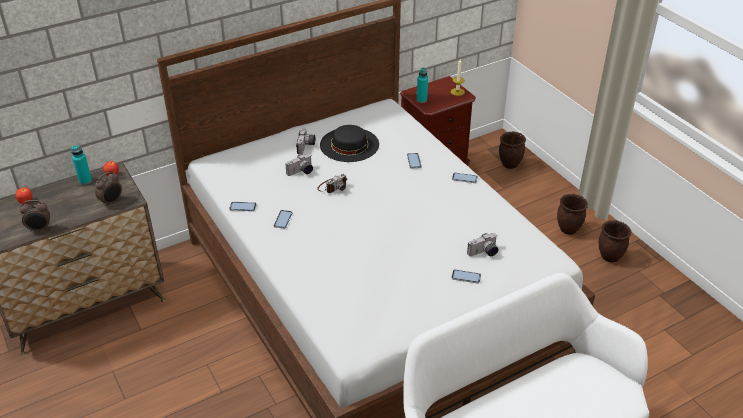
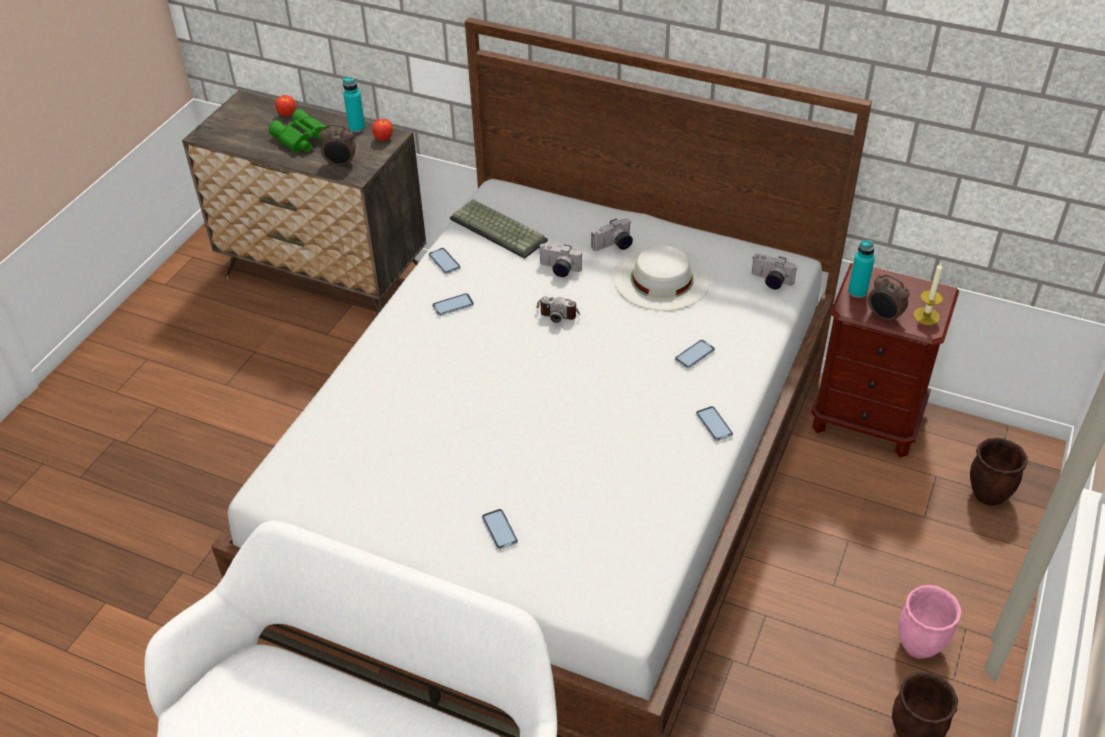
camera: 55 degrees right, 5 degrees up
(39, 229) = (255, 147): alarm clock -> alarm clock (883, 317)
(62, 206) = (302, 139): none -> green binoculars
(243, 176) = (500, 229): none -> keyboard
(349, 144) = (661, 278): black hat -> white hat
(484, 253) = (567, 525): camera -> camera (770, 281)
(569, 229) = (919, 646): brown planter -> pink planter

